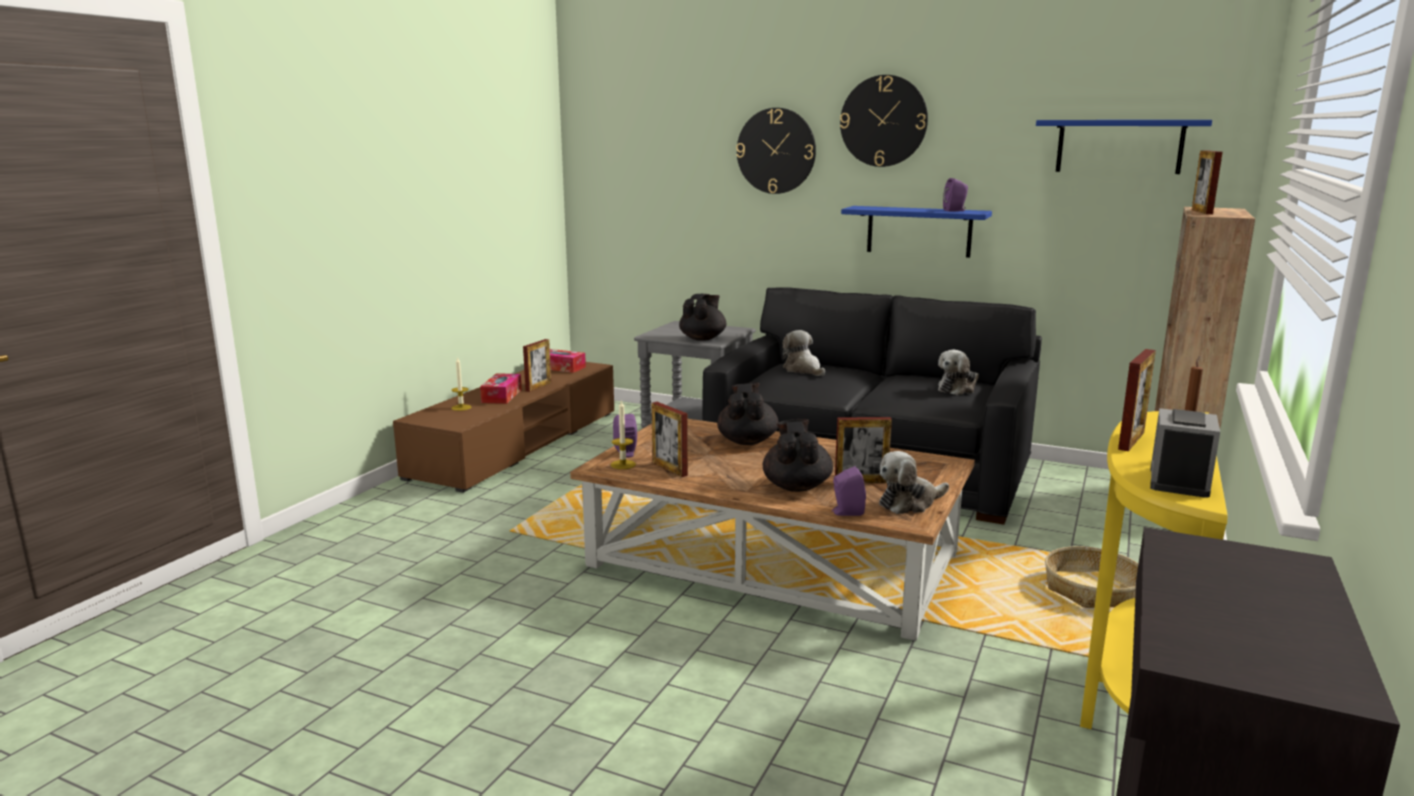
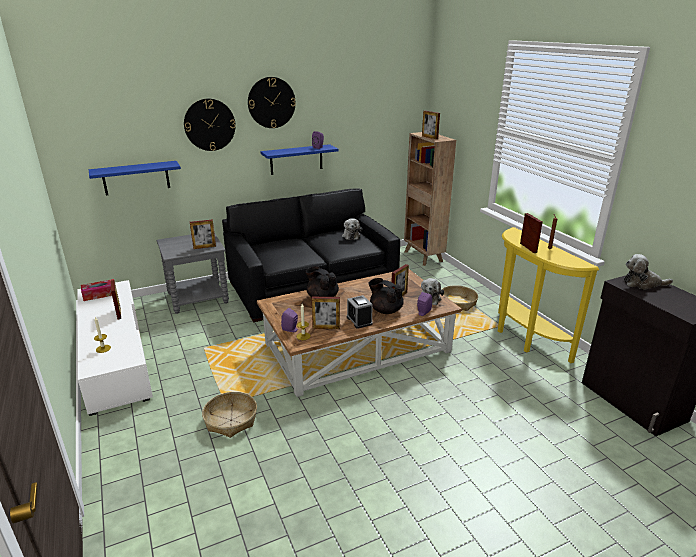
camera: 50 degrees left, 10 degrees up
(483, 547) = (231, 420): none -> basket
(501, 396) = (110, 329): tissue box -> none
(517, 443) = (115, 355): brown tv stand -> white tv stand
(703, 338) = (204, 247): black teapot -> picture frame
(803, 370) = (274, 248): plush toy -> plush toy (642, 283)
(1119, 146) = (379, 107): blue shelf -> blue shelf (136, 178)
(1179, 481) = (568, 259): alarm clock -> alarm clock (359, 320)

